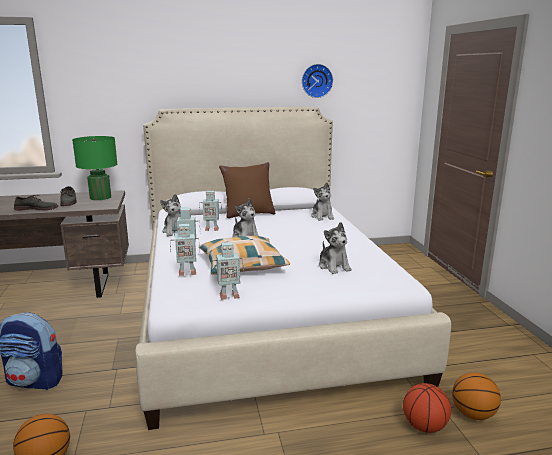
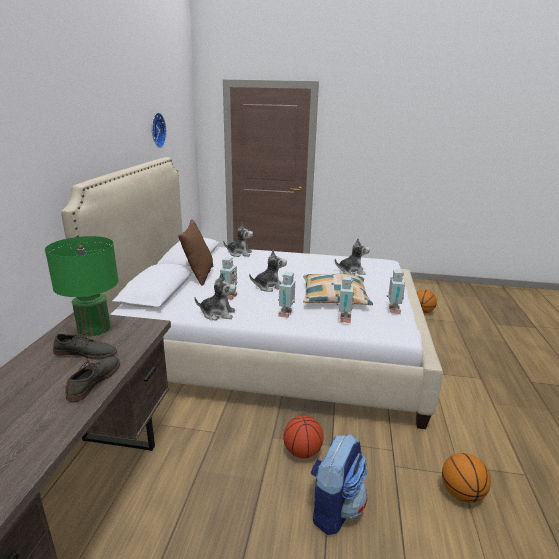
camera: 70 degrees left, 5 degrees up
(424, 426) = (430, 327): basketball -> basketball (302, 452)

